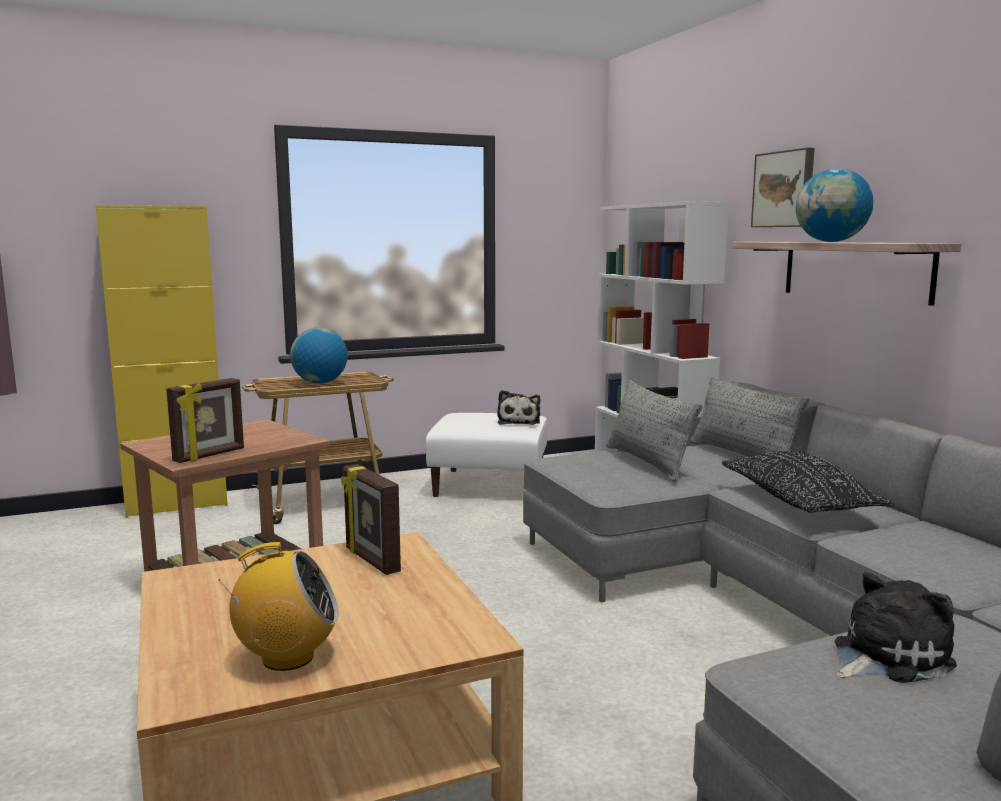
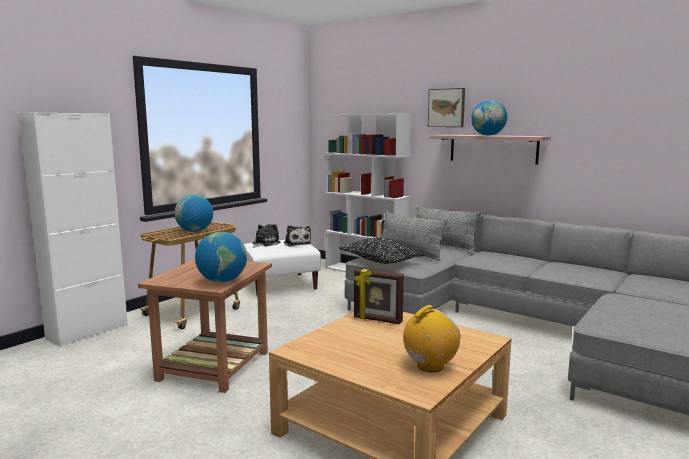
camera: 30 degrees left, 0 degrees up
(177, 505) = (87, 332): yellow cabinet -> white cabinet
(210, 455) = (222, 281): picture frame -> globe
(798, 502) = (501, 261): black pillow -> black pillow (379, 261)
(886, 657) = (623, 310): plush toy -> plush toy (264, 243)

